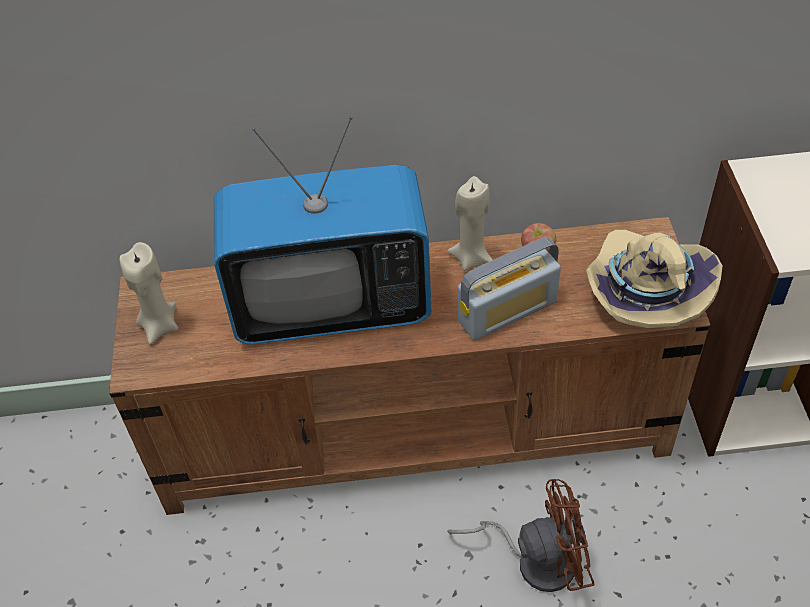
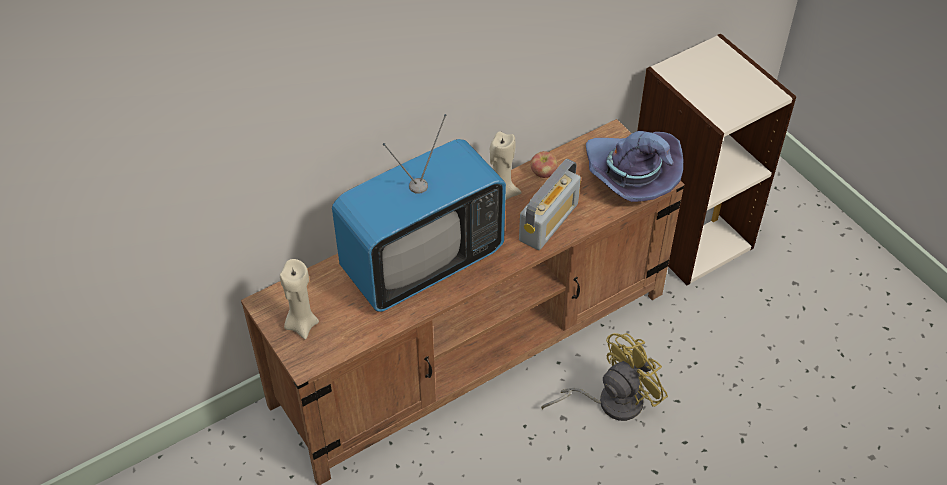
camera: 30 degrees left, 0 degrees up
(535, 559) = (610, 401): brown fan -> yellow fan
(644, 291) = (630, 176): beige hat -> purple hat

